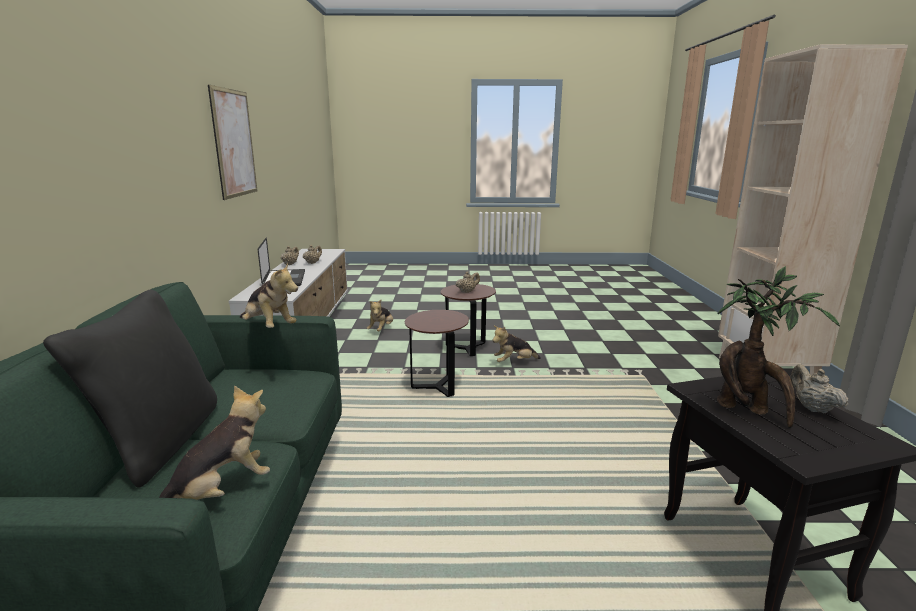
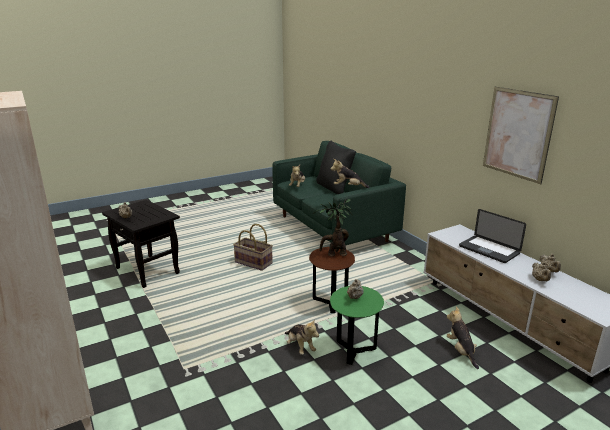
camera: 150 degrees right, 5 degrees up
(467, 348) = (354, 351): brown side table -> green side table
(492, 491) = (253, 263): none -> basket
(514, 362) = (300, 347): plush toy -> plush toy turned 105 degrees clockwise
(748, 411) = (152, 212): potted plant -> potted plant (334, 254)

